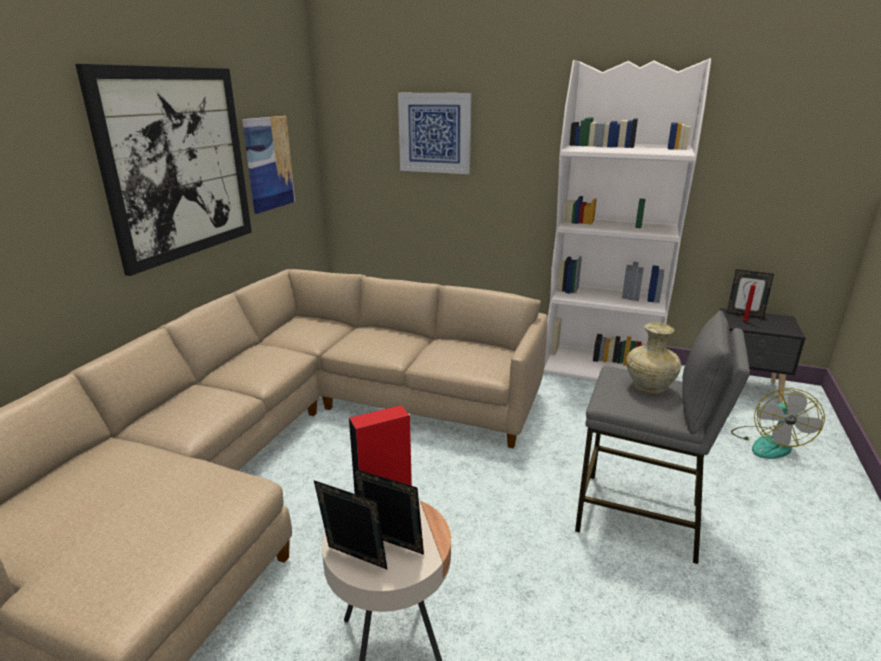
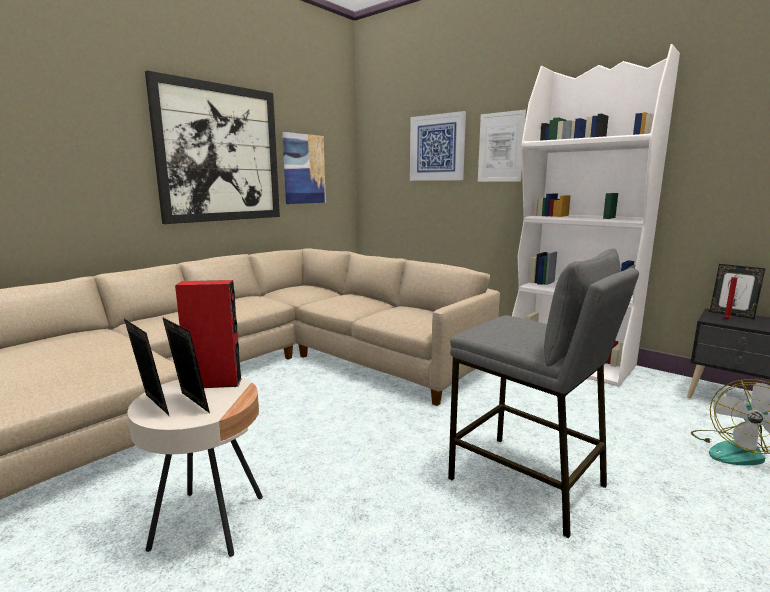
camera: 20 degrees right, 10 degrees down
(515, 139) = (501, 147): none -> picture
(649, 388) = (531, 329): beige vase -> none

